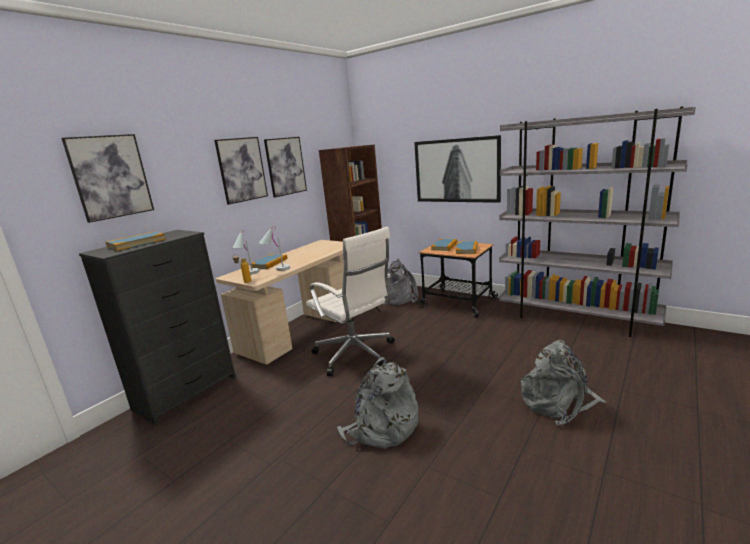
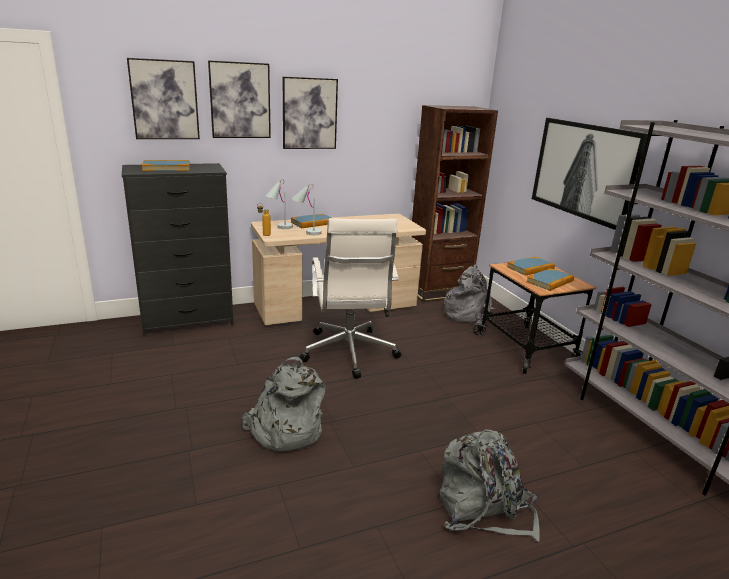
camera: 30 degrees right, 5 degrees up
(285, 166) = (370, 118): picture -> picture (240, 100)

